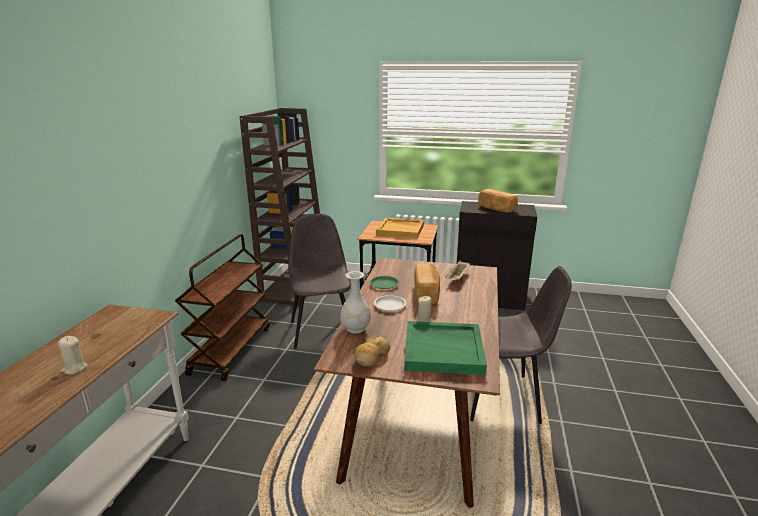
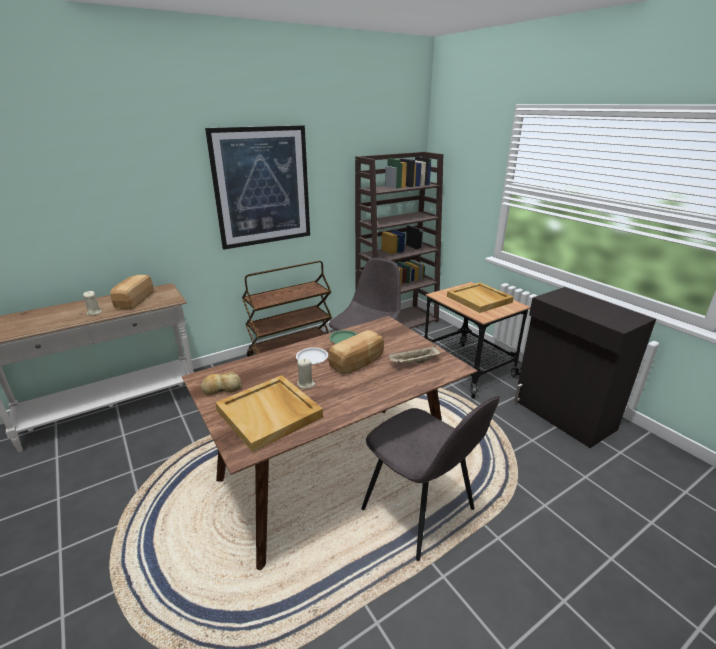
camera: 45 degrees right, 5 degrees up
(174, 159) = (262, 187): none -> picture
(355, 328) = (255, 363): white vase -> none
(444, 350) = (270, 414): green tray -> beige tray
(496, 209) = (586, 307): bread -> bread (133, 300)

